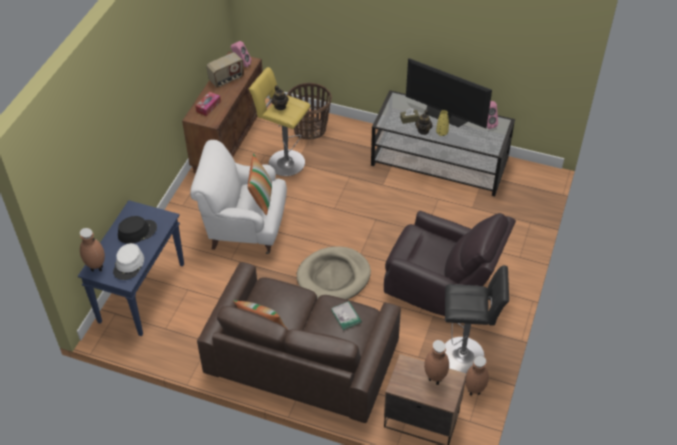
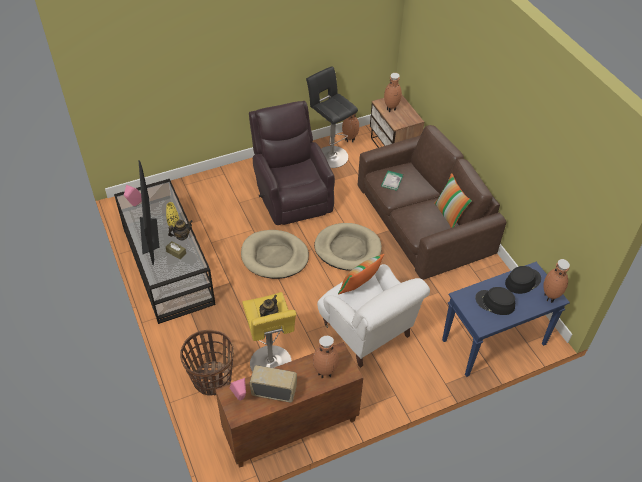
camera: 135 degrees left, 0 degrees up
(129, 265) = (522, 281): white hat -> black hat
(208, 107) = (325, 372): tissue box -> brown vase
(379, 226) = (274, 256): none -> beige dog bed

